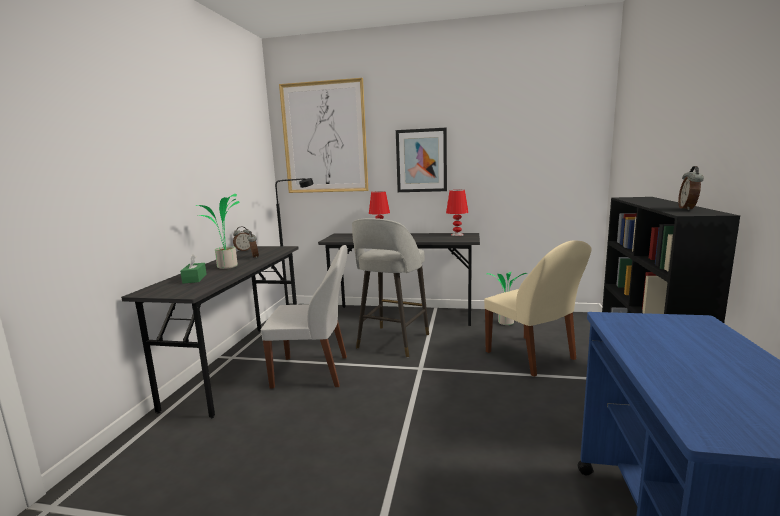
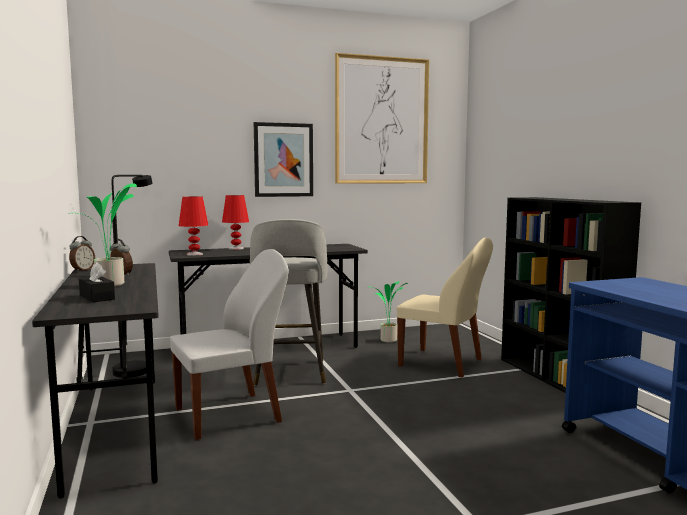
camera: 30 degrees left, 5 degrees down
(194, 279) = (97, 297): green tissue box -> black tissue box
(324, 138) = (158, 124): picture -> picture (382, 121)
(457, 234) = (329, 245): red table lamp -> red table lamp (194, 254)
(688, 209) = (597, 200): alarm clock -> none

